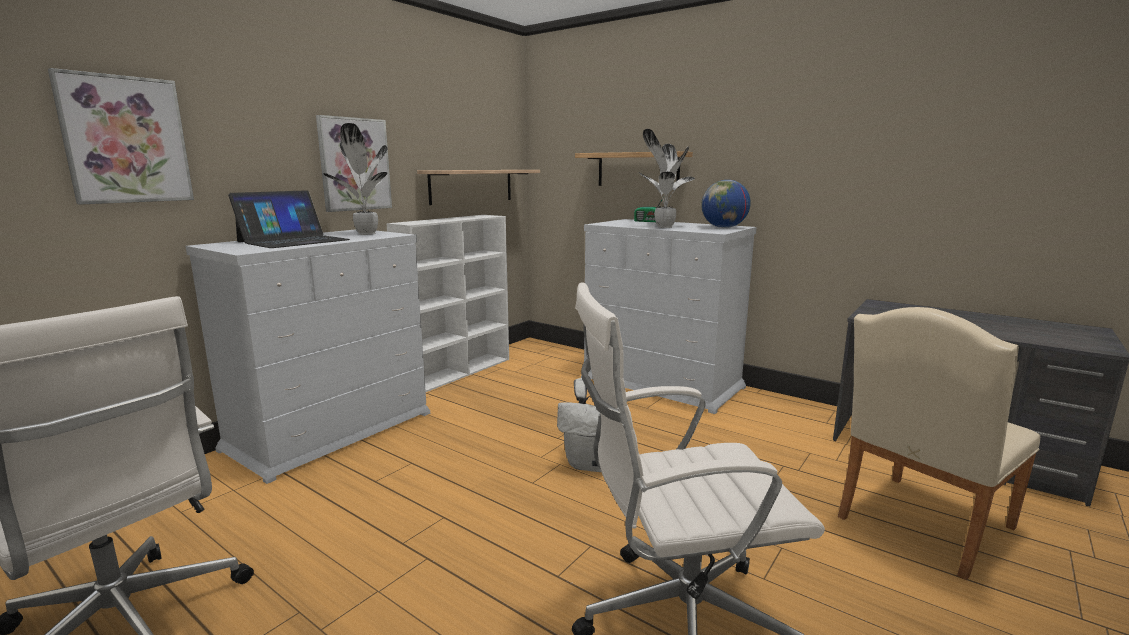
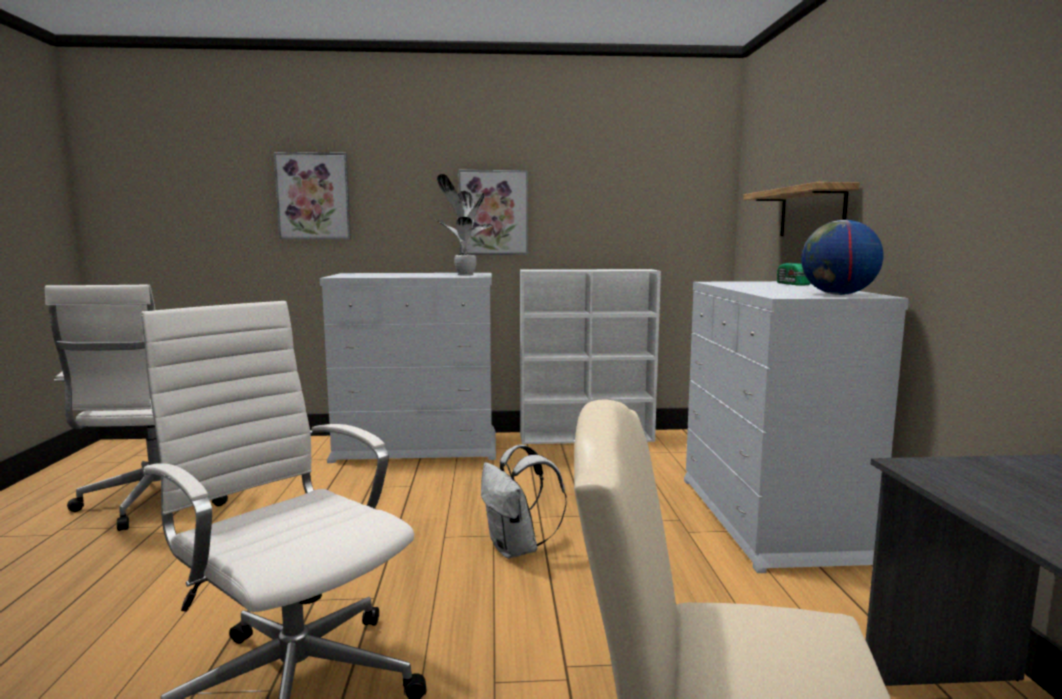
camera: 50 degrees right, 5 degrees down
(293, 241) = (397, 274): laptop -> none
(471, 186) = (641, 236): shelf -> none
(663, 227) = (756, 288): potted plant -> none

